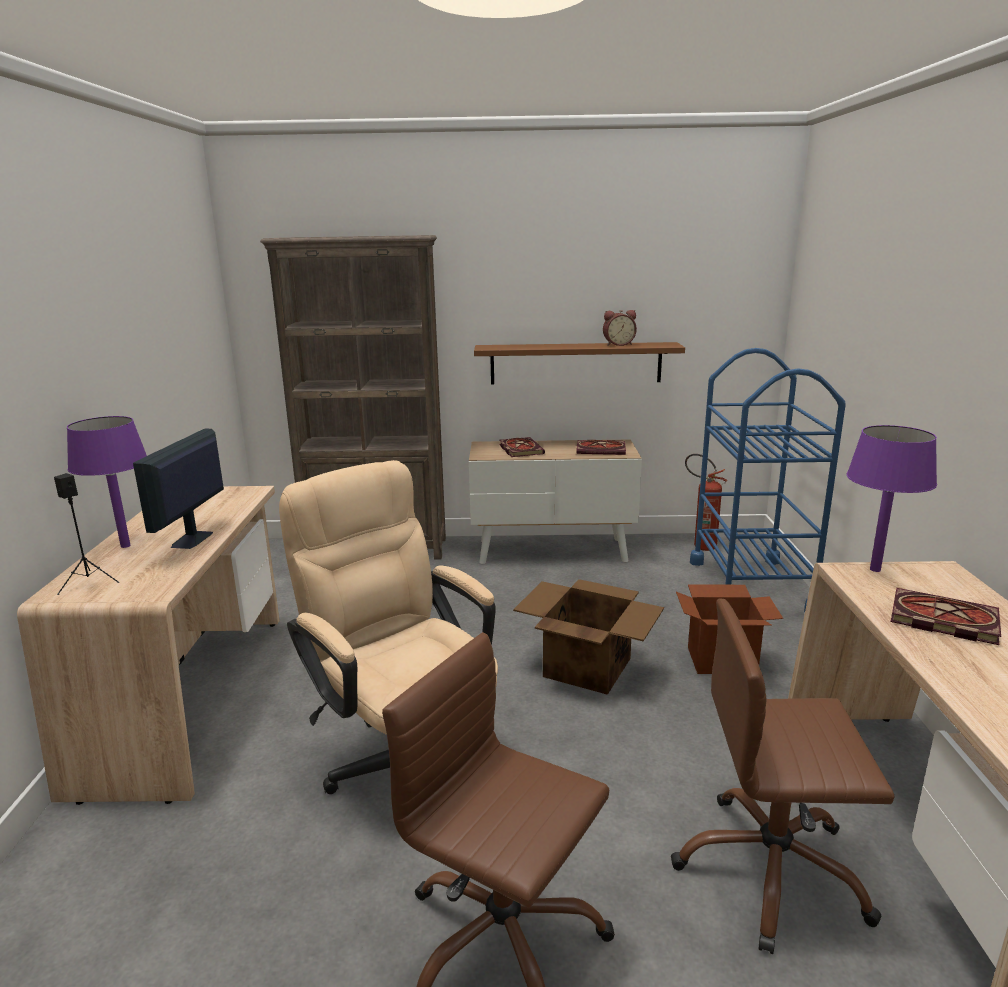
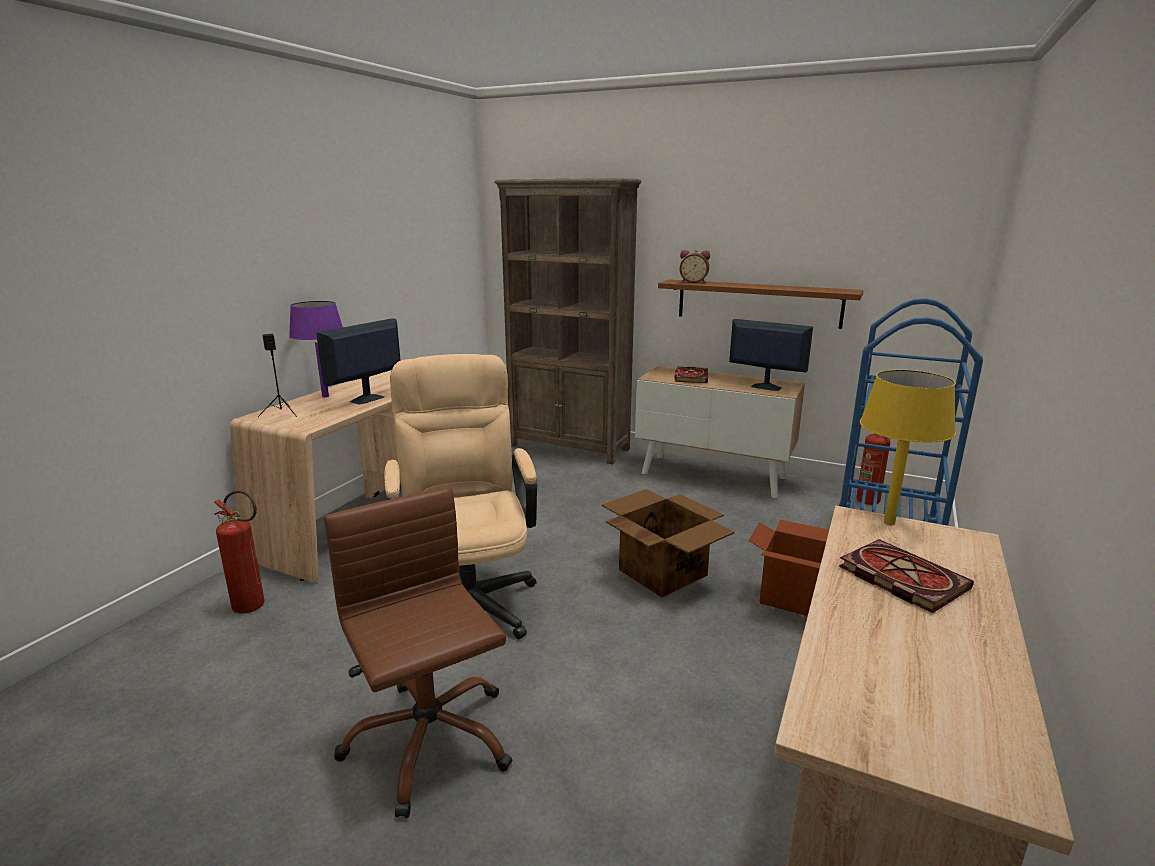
camera: 25 degrees right, 0 degrees up
(128, 862) = (254, 607): none -> fire extinguisher
(602, 450) = (765, 387): book -> monitor
(618, 344) = (797, 287): alarm clock -> alarm clock (693, 282)
(771, 870) = (684, 775): brown office chair -> none
(875, 570) = (889, 523): purple table lamp -> yellow table lamp

